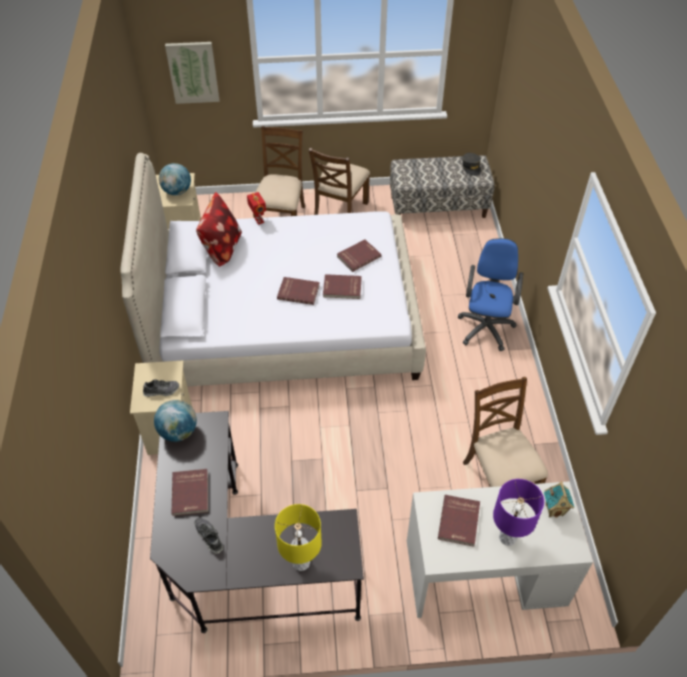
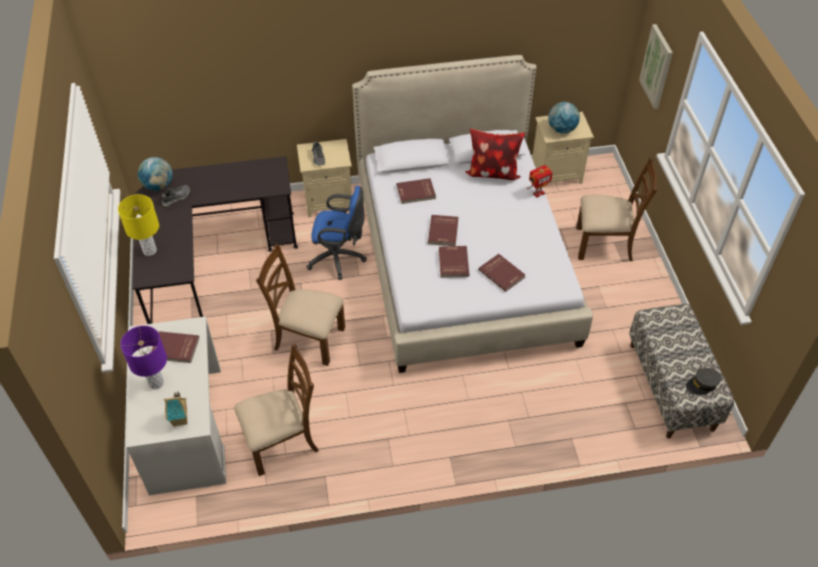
camera: 85 degrees right, 0 degrees up
(178, 432) = (269, 168): globe -> globe (158, 186)
(191, 493) = (214, 183): red book -> red book (416, 192)
(340, 212) = (632, 292): brown chair -> brown chair (308, 338)
(486, 326) = (482, 435): blue office chair -> blue office chair (339, 258)

